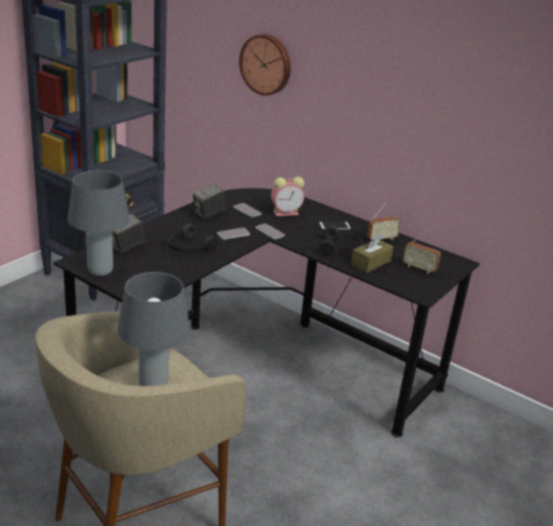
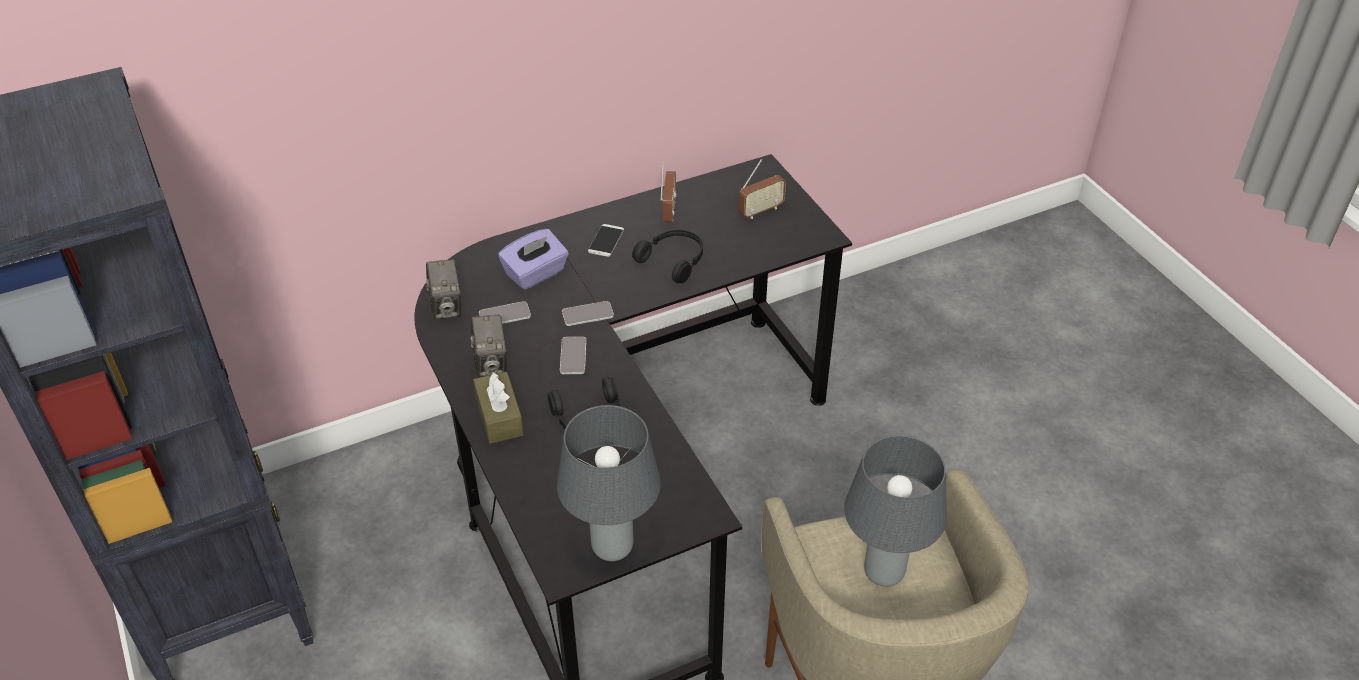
camera: 60 degrees left, 15 degrees up
(126, 248) = (550, 495): camera -> camera (446, 307)
(266, 64) = (351, 89): wall clock -> none
(286, 212) = (535, 274): alarm clock -> purple tissue box
(371, 263) = (726, 248): brown tissue box -> brown tissue box (499, 417)

